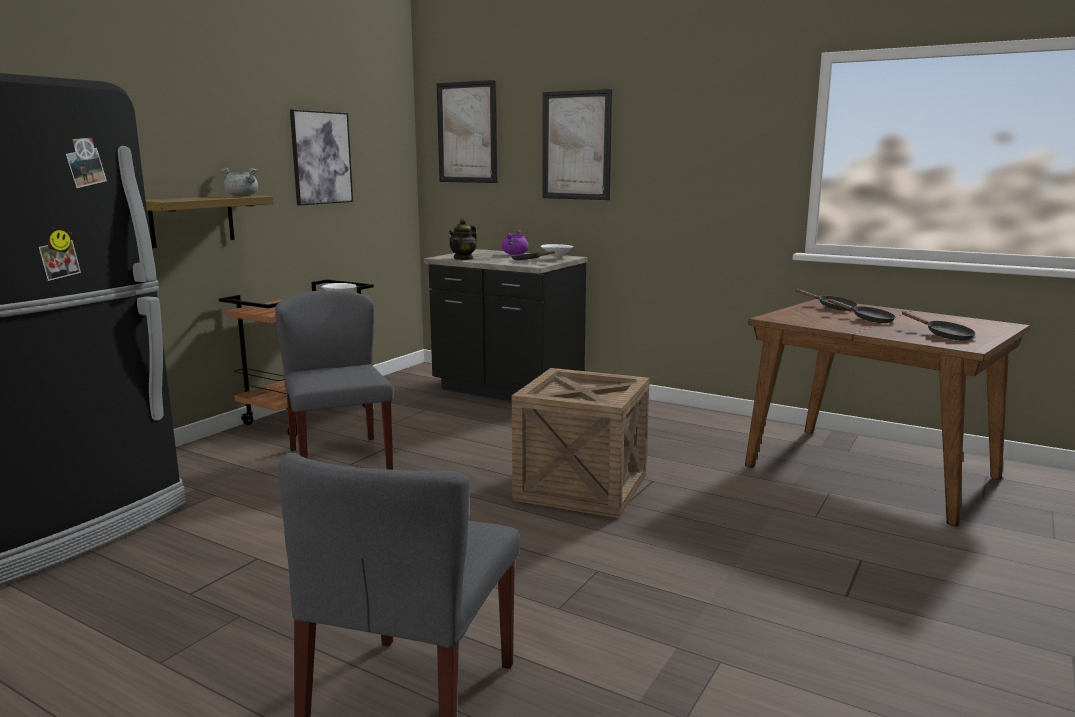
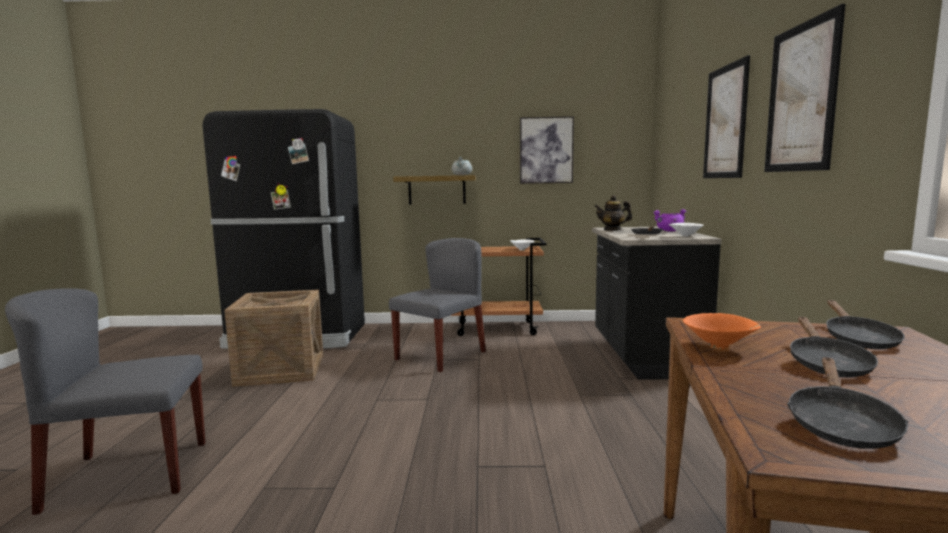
camera: 60 degrees right, 5 degrees down
(467, 132) = (674, 122): picture -> picture (801, 98)
(581, 487) = (488, 438): crate -> crate (281, 369)
(826, 324) = (720, 347): none -> orange bowl

